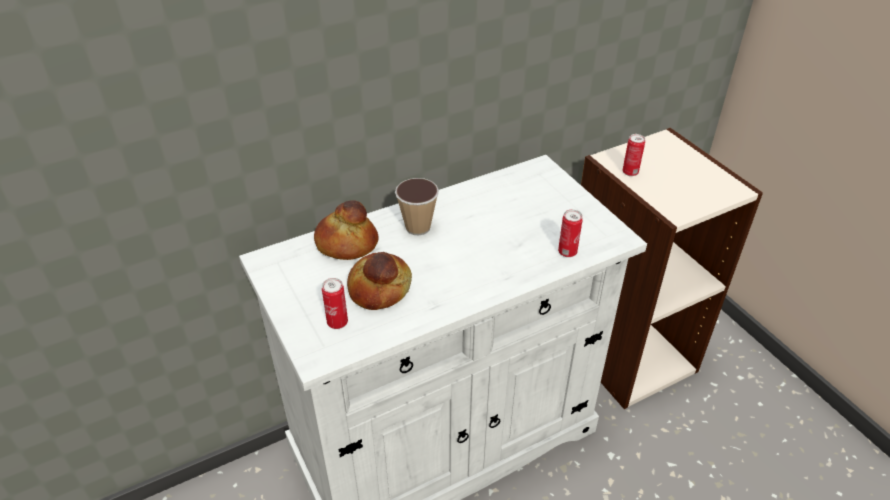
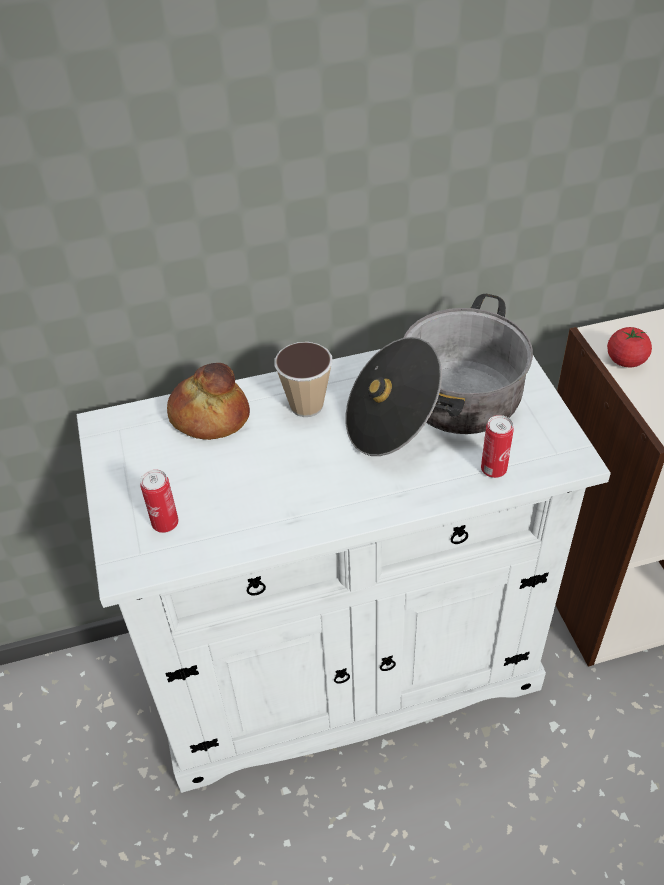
camera: 15 degrees right, 5 degrees up
(380, 289) = (232, 485): bread -> none
(513, 217) = (436, 409): none -> cooking pot
(630, 172) = (625, 360): can -> tomato

